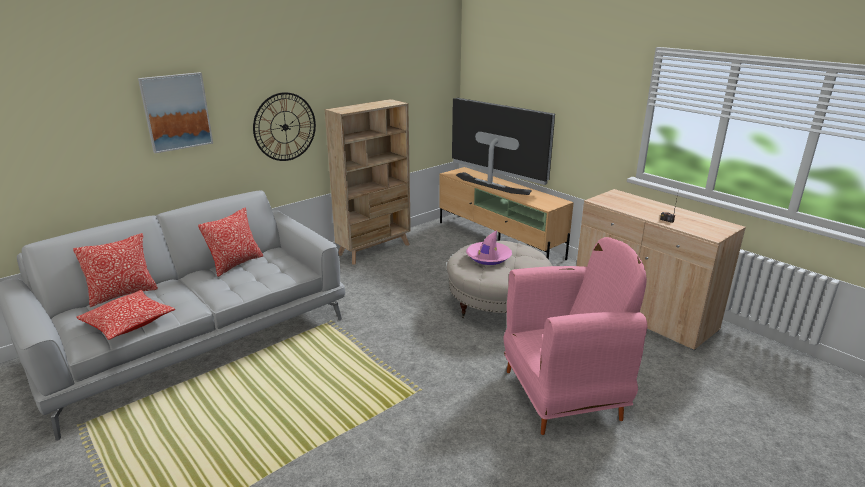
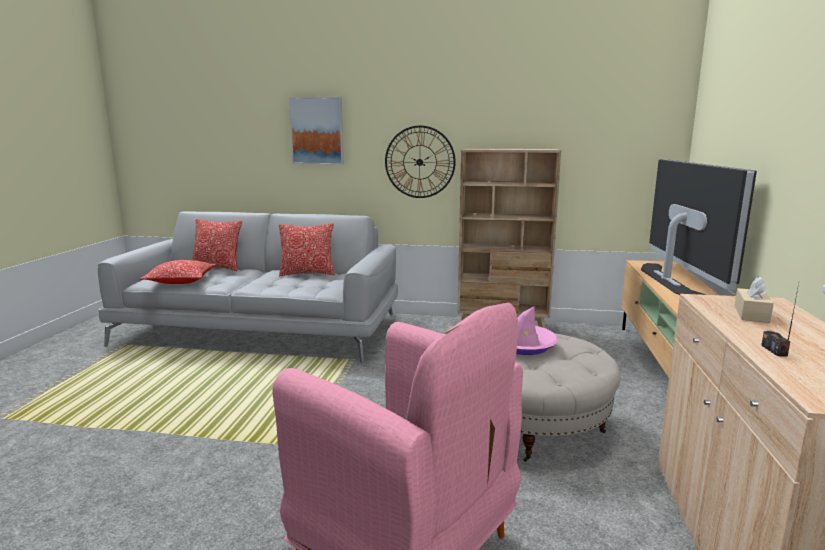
camera: 50 degrees right, 10 degrees down
(626, 203) = (751, 314): none -> beige tissue box

